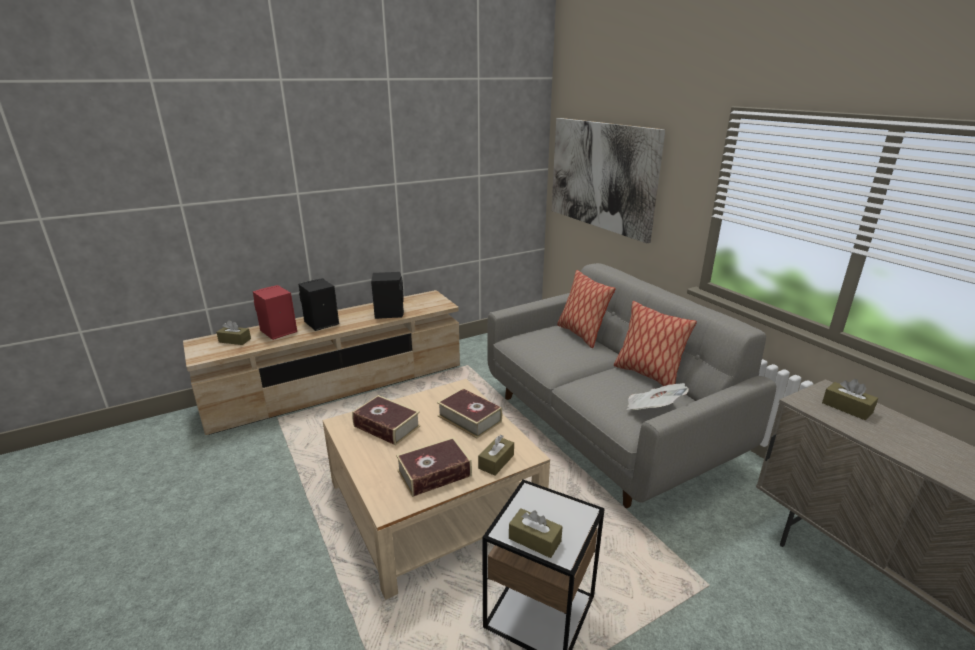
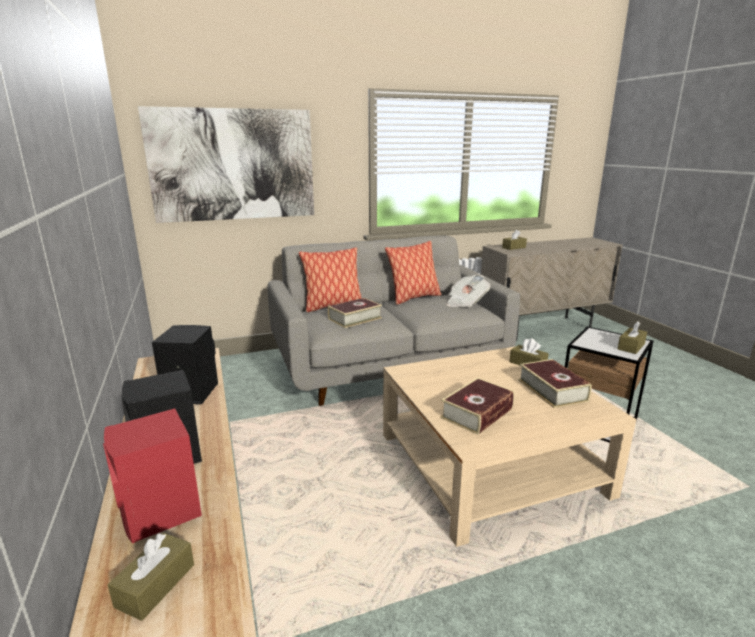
camera: 80 degrees left, 5 degrees down
(469, 419) = (463, 370): book -> book (355, 318)

